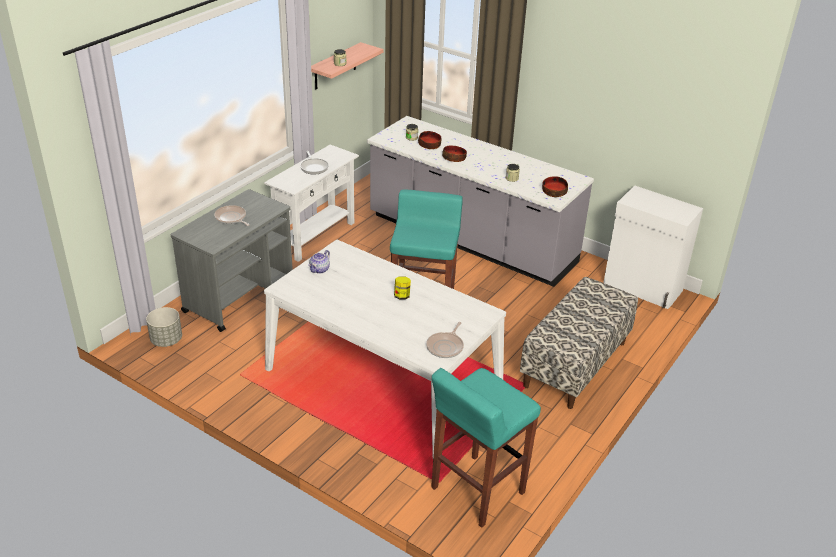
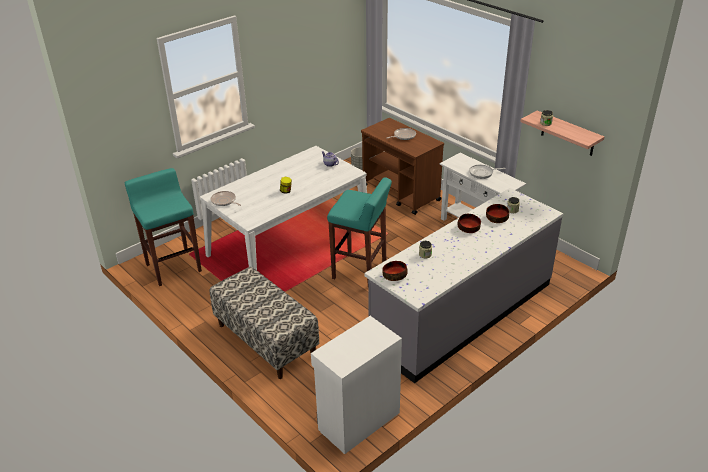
camera: 105 degrees right, 0 degrees up
(240, 296) = (401, 193): grey cart -> brown cart

